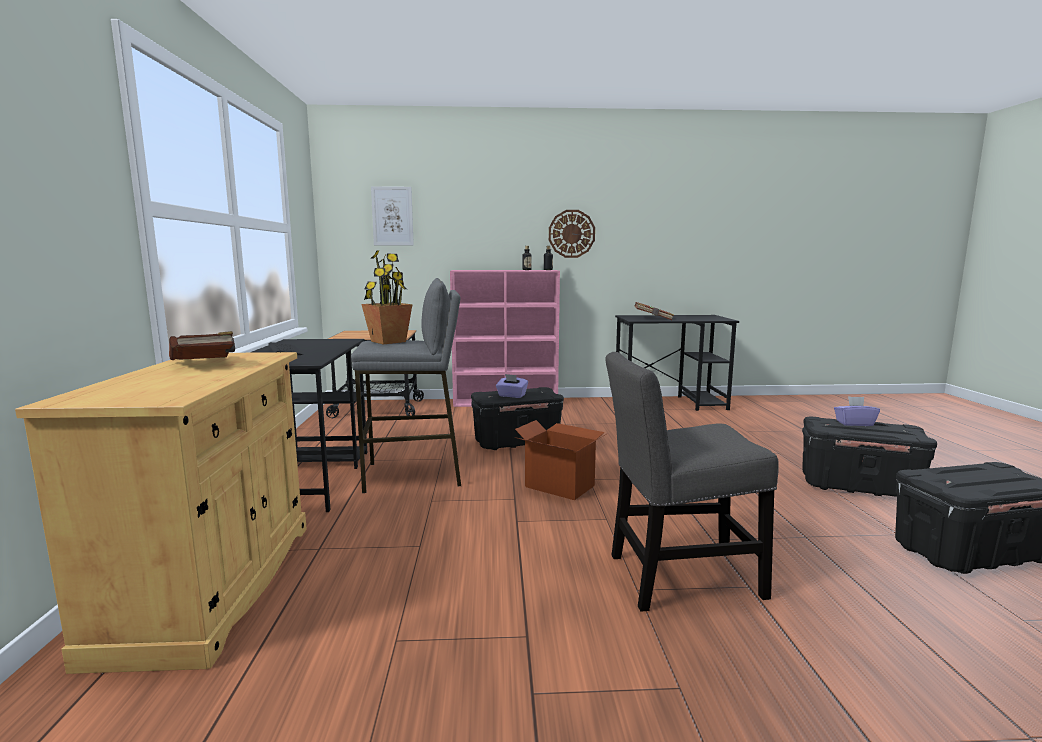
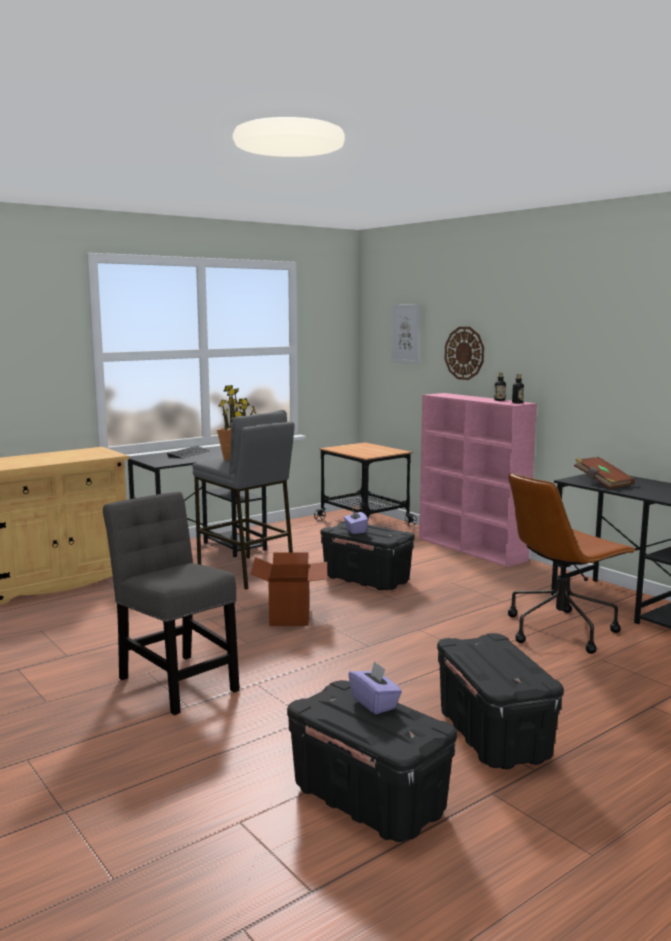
camera: 55 degrees right, 0 degrees up
(204, 364) = (71, 454): brown book -> none
(571, 234) = (558, 360): wall clock -> wall clock (464, 353)
(690, 425) = (561, 630): none -> brown office chair
(854, 423) = (501, 654): purple tissue box -> purple tissue box (374, 703)

